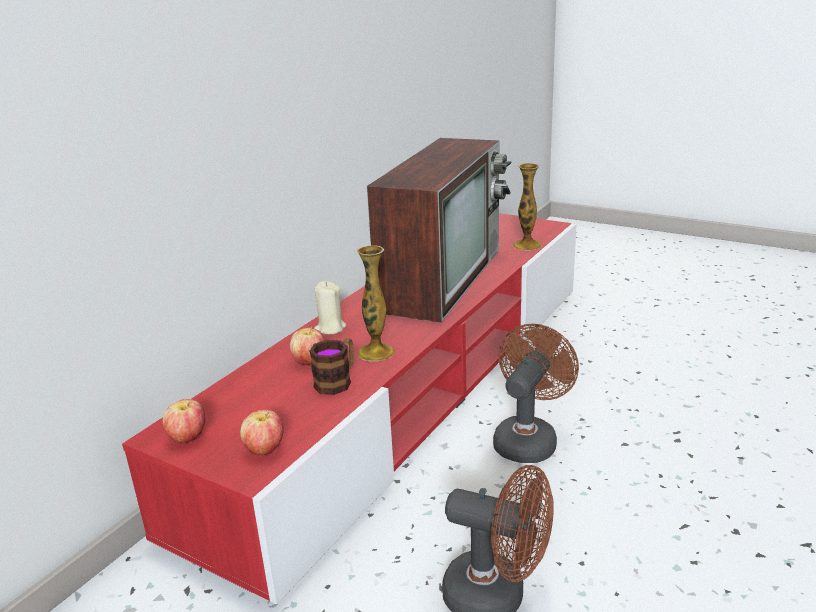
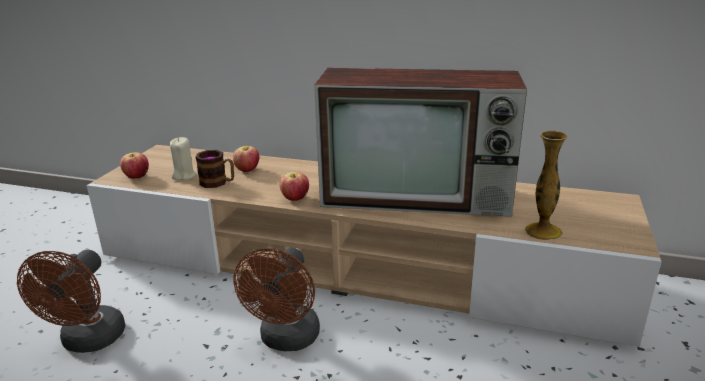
camera: 75 degrees right, 0 degrees up
(188, 438) = (156, 156): apple -> apple (295, 199)
(330, 328) = (300, 168): beige candle -> beige candle (184, 176)
(376, 352) = (261, 189): vase -> none
(412, 389) = (355, 266): red tv stand -> beige tv stand
(528, 439) = (287, 340): brown fan -> brown fan turned 90 degrees clockwise

